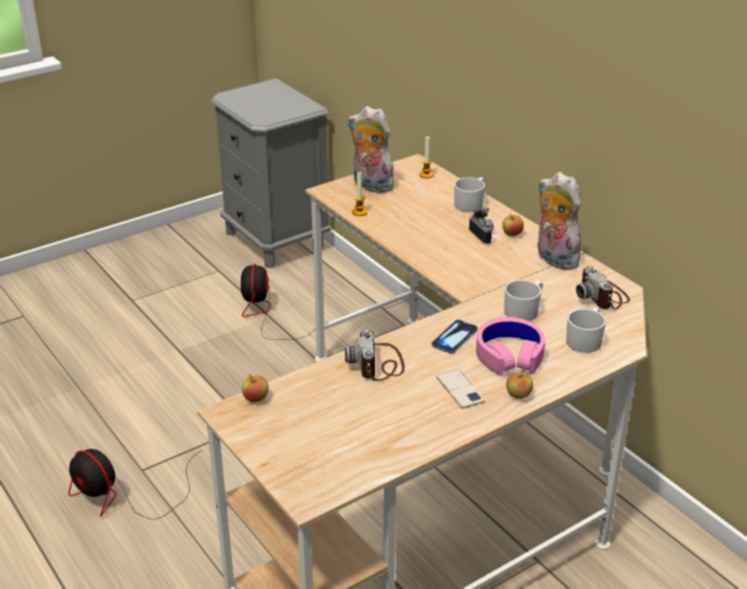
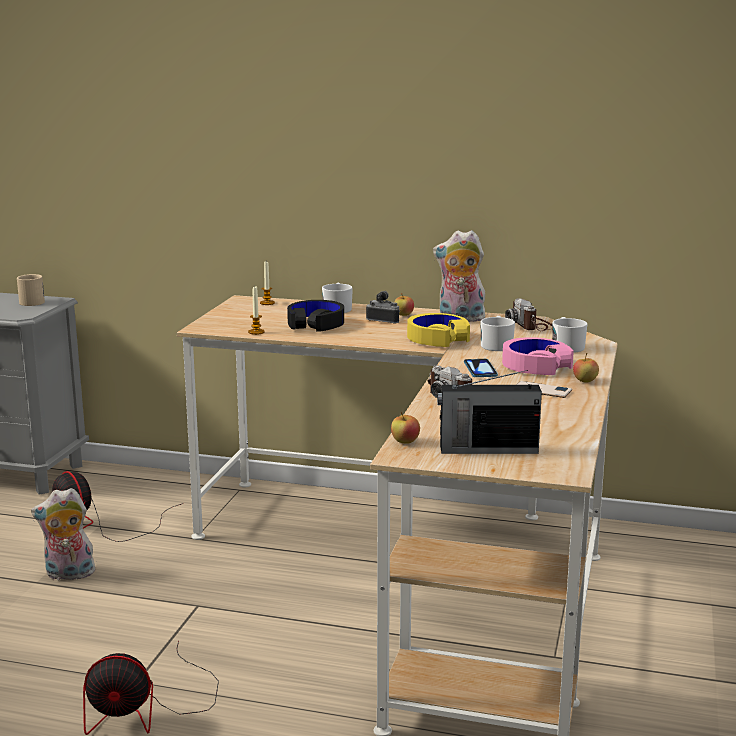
camera: 40 degrees left, 15 degrees down
(292, 104) = (33, 301): none -> beige mug
(296, 439) = (486, 449): none -> radio
(370, 186) = (233, 318): plush toy -> plush toy (68, 575)
(419, 219) = (315, 324): none -> black headphones
(487, 280) = (437, 339): none -> yellow headphones
(603, 296) = (531, 326): camera -> camera turned 45 degrees clockwise

